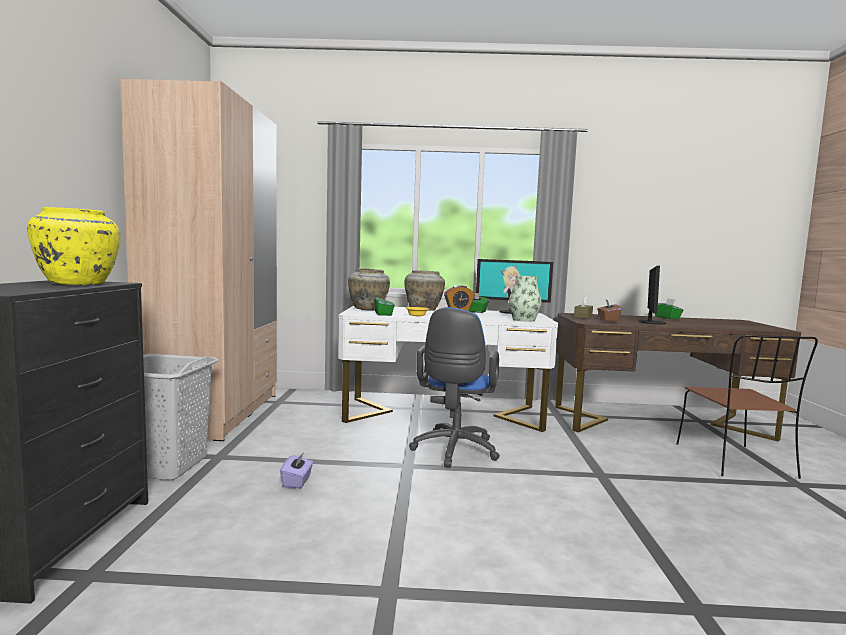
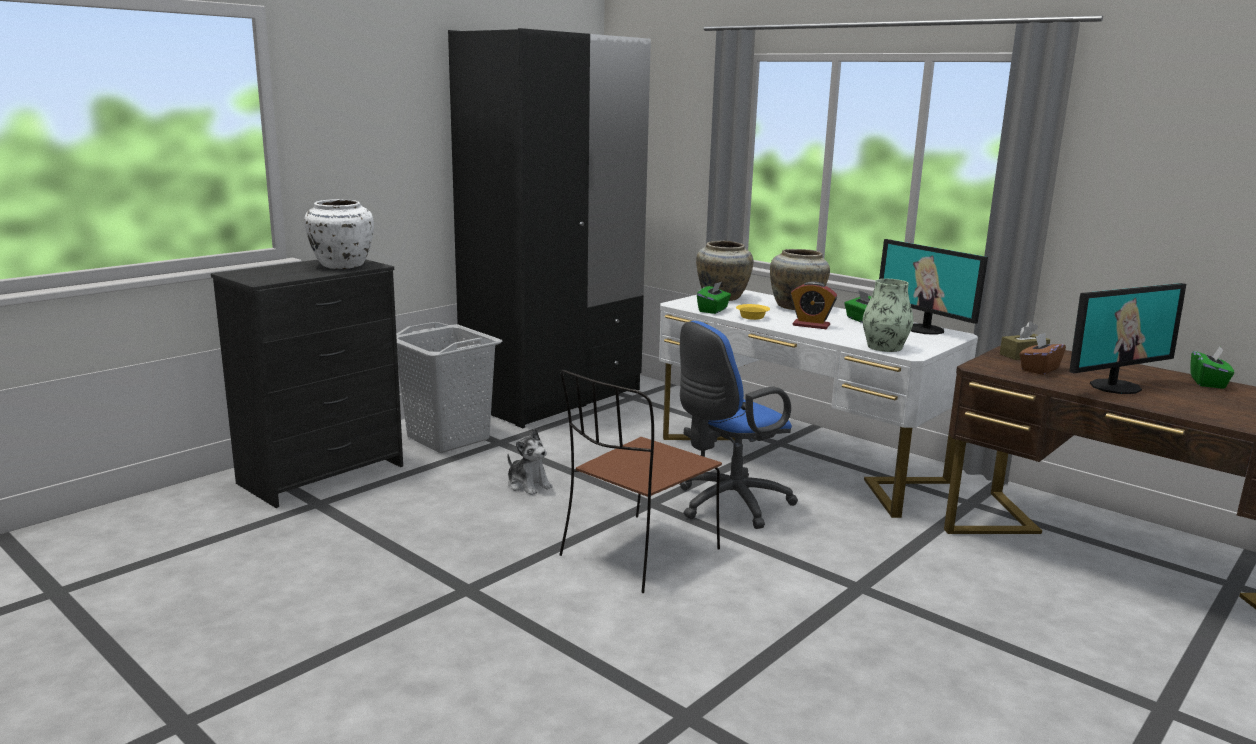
camera: 40 degrees right, 10 degrees up
(77, 283) = (341, 266): yellow vase -> white vase
(215, 413) = (553, 397): beige wardrobe -> black wardrobe
(297, 482) = (528, 485): purple tissue box -> plush toy
(735, 462) = (1129, 650): brown chair -> brown chair (637, 554)

